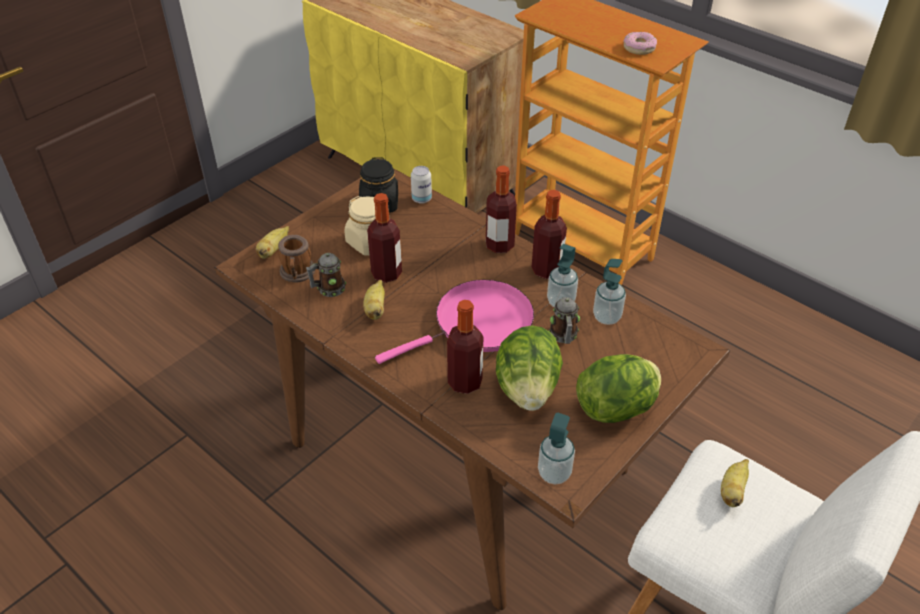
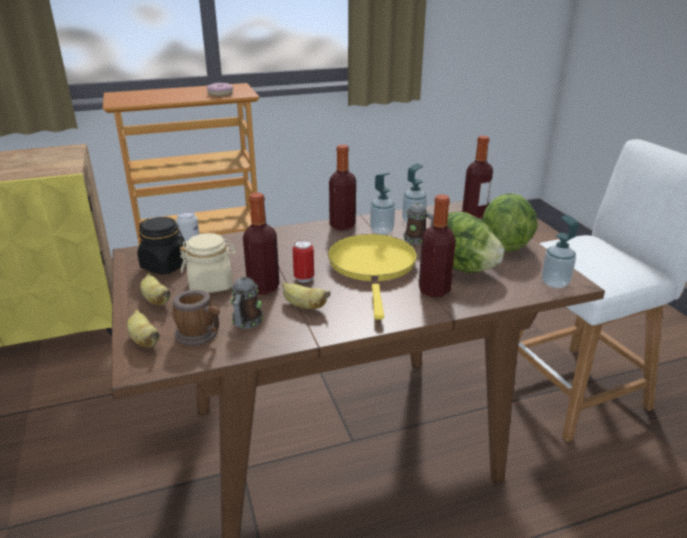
camera: 60 degrees left, 15 degrees down
(421, 289) = (304, 278): none -> can
(478, 324) = (373, 266): pink frying pan -> yellow frying pan
(499, 245) = (293, 233): bottle -> bottle (474, 214)
(732, 491) = (574, 250): banana -> banana (156, 300)

